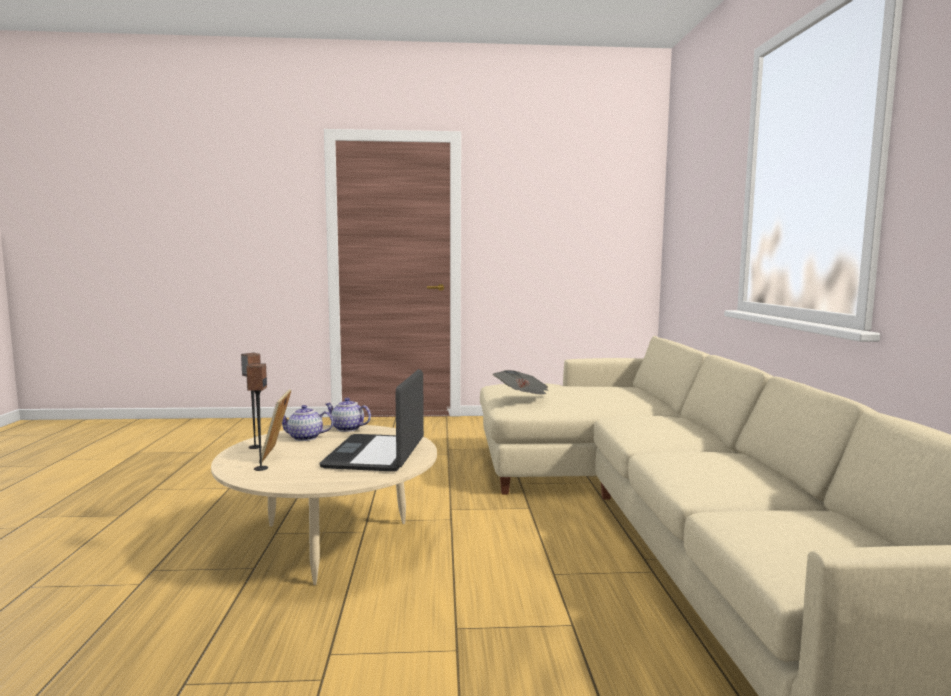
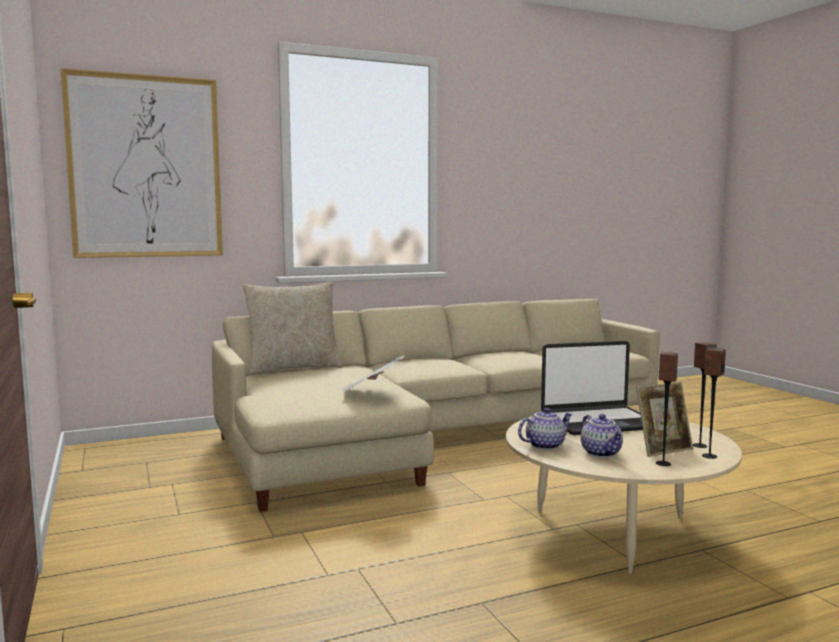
camera: 110 degrees left, 0 degrees up
(237, 463) = (709, 456): none -> speaker
(347, 429) = (545, 445): teapot -> teapot turned 120 degrees counterclockwise
(649, 393) = (293, 368): none -> beige pillow
(689, 207) = (146, 167): none -> picture

